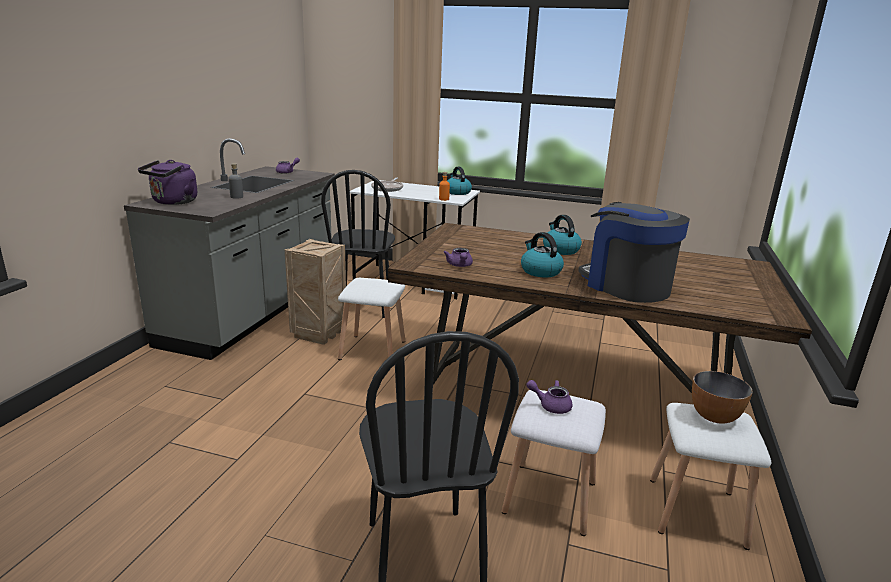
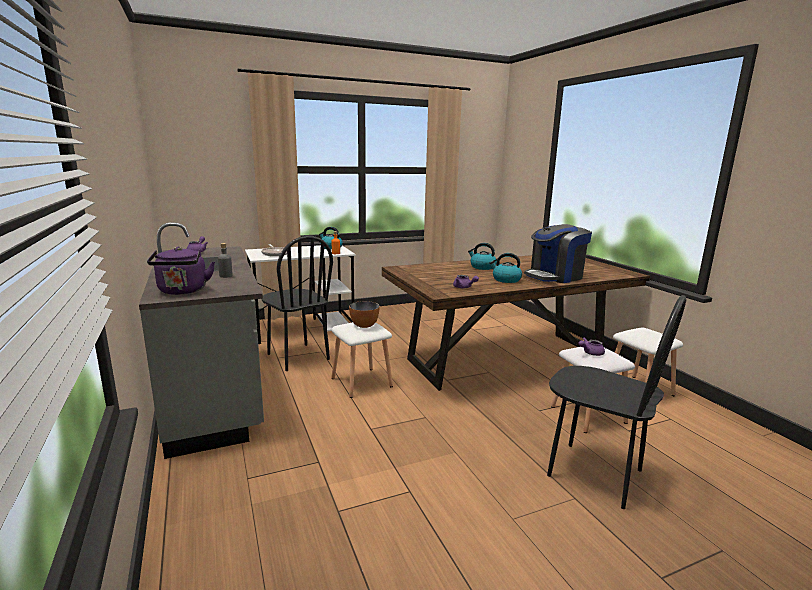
camera: 40 degrees left, 5 degrees down
(319, 333) = (302, 387): crate -> none
(626, 286) = (555, 276): coffee machine -> coffee machine turned 45 degrees counterclockwise
(714, 417) = (643, 332): bowl -> bowl (364, 325)

